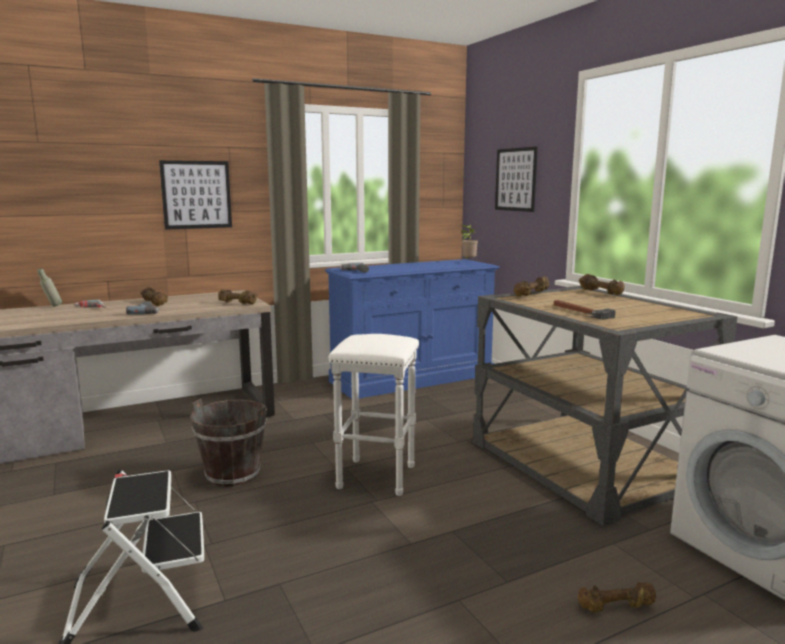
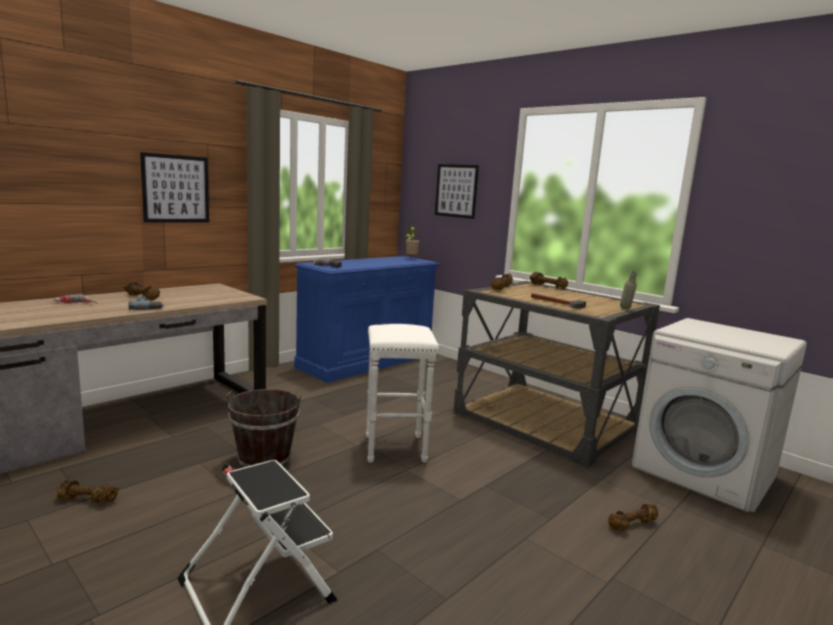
camera: 20 degrees left, 0 degrees up
(52, 306) = (24, 302): grey bottle -> grey bottle (626, 309)
(236, 303) = (230, 297): brown dumbbell -> brown dumbbell (86, 500)

